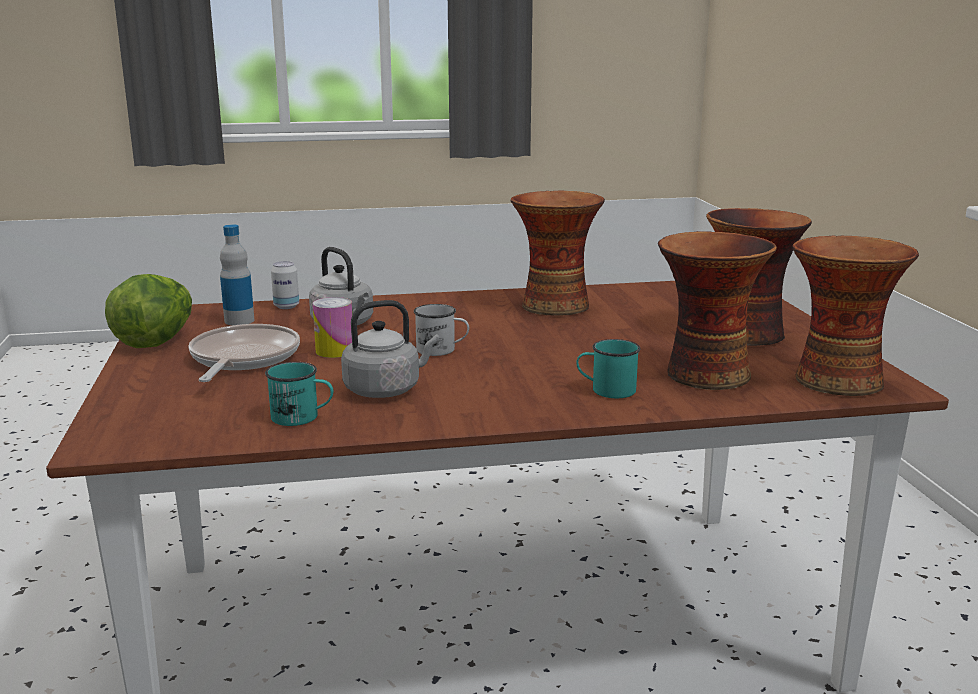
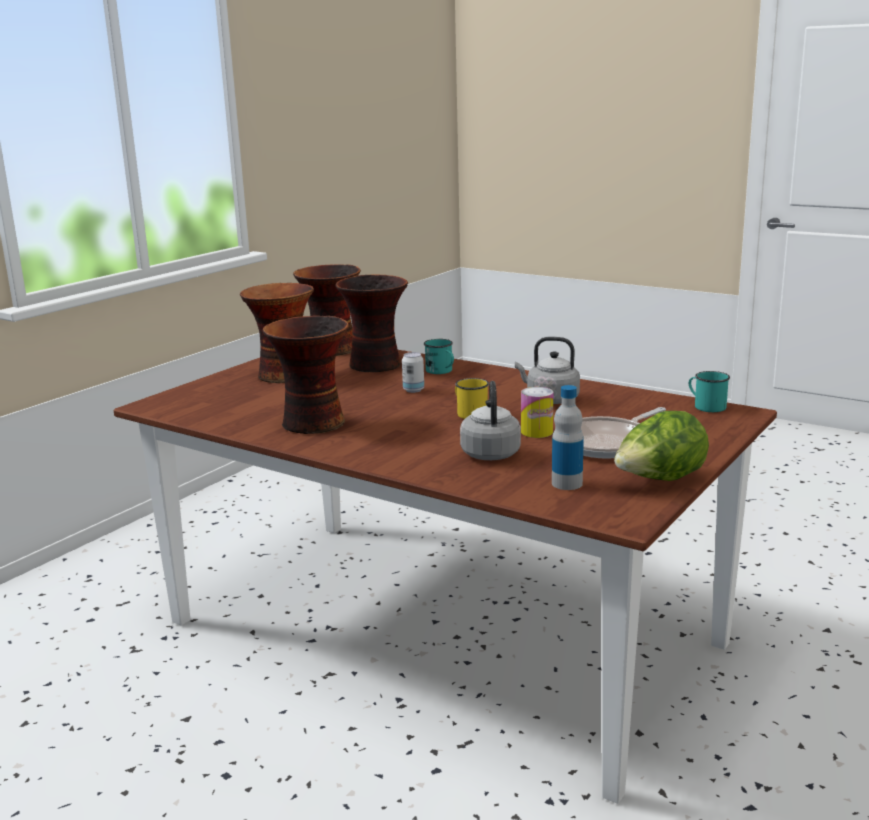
camera: 135 degrees left, 0 degrees up
(286, 306) = (503, 489): can -> can (413, 390)
(302, 417) = (618, 398): turquoise mug -> turquoise mug (706, 406)
(442, 350) = (469, 413): white mug -> yellow mug

